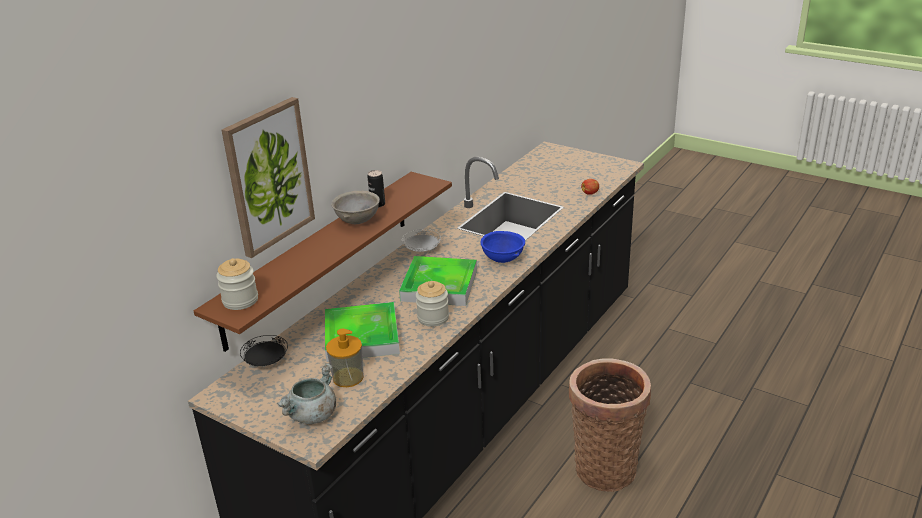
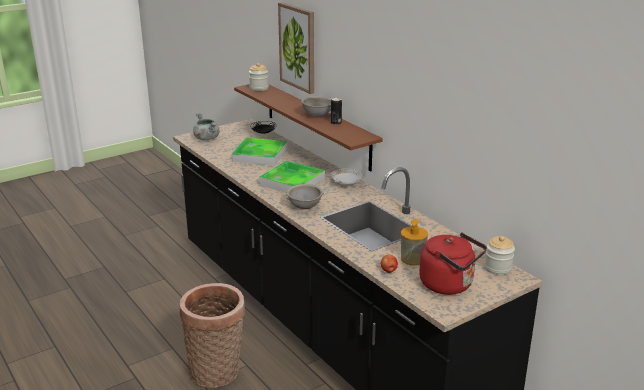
camera: 110 degrees right, 5 degrees down
(348, 377) = (226, 148): soap dispenser -> soap dispenser (412, 259)
(433, 318) = (256, 174): jar -> jar (498, 268)
(503, 259) = (305, 207): blue bowl -> grey bowl
(586, 168) = (449, 285): none -> red kettle

